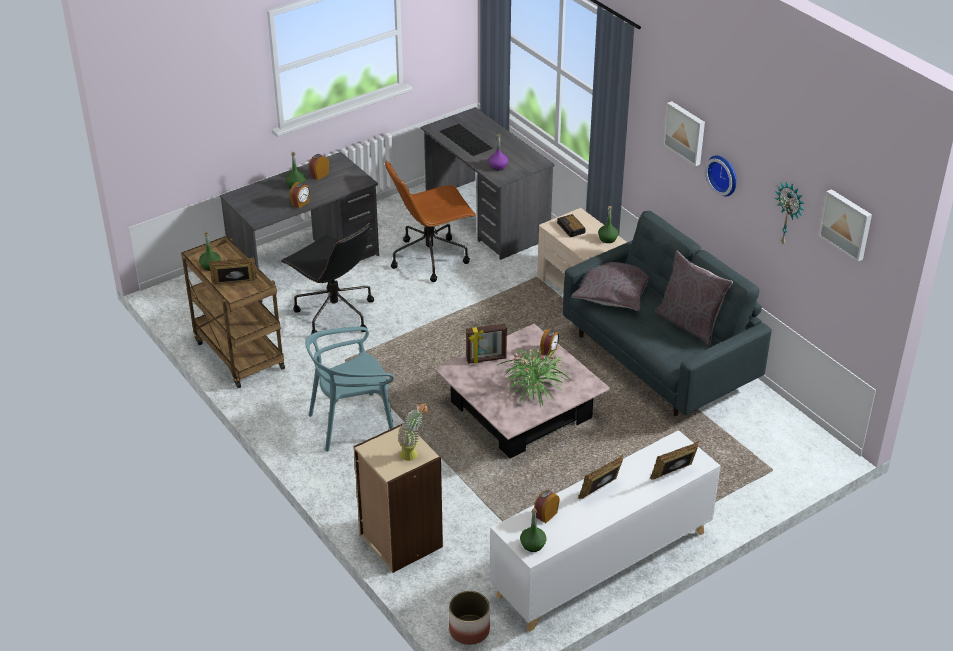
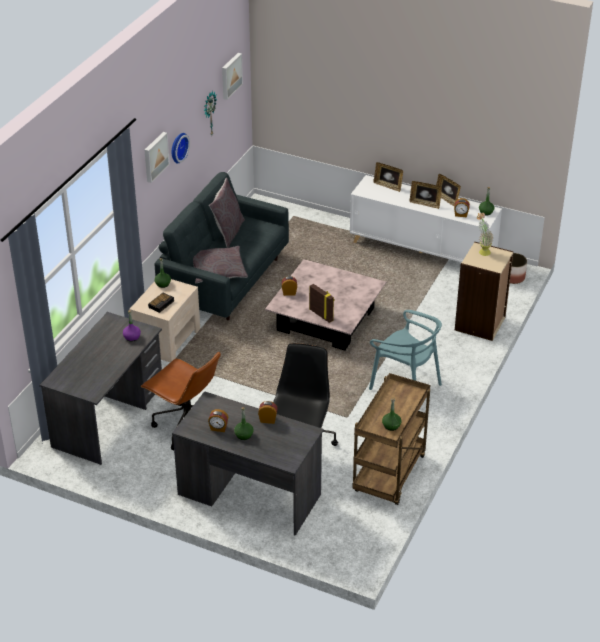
camera: 120 degrees left, 0 degrees up
(234, 285) = (401, 402): picture frame -> picture frame (447, 199)
(466, 140) = (101, 369): keyboard -> none
(534, 387) = (330, 287): potted plant -> none

